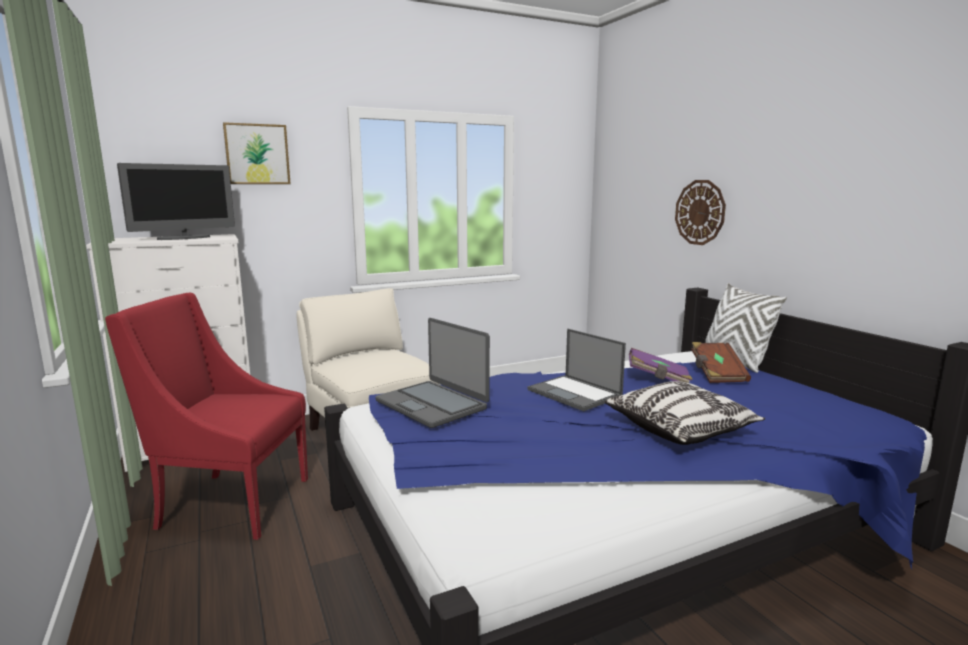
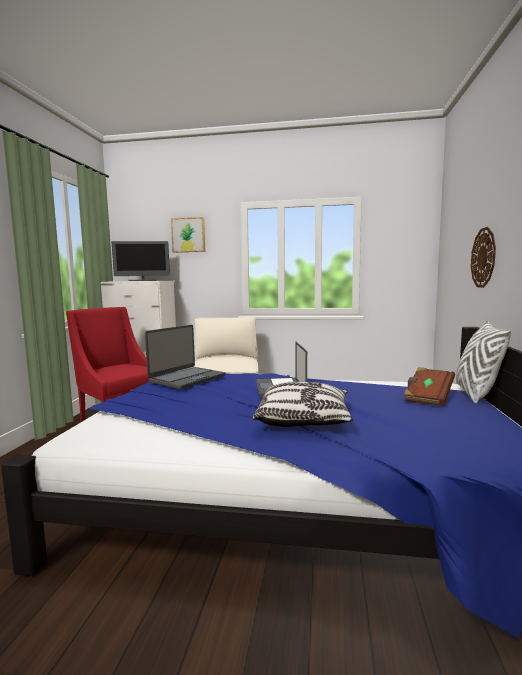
camera: 35 degrees right, 5 degrees down
(432, 404) = (187, 379): laptop -> laptop turned 135 degrees counterclockwise
(658, 379) = (367, 392): purple book -> none

